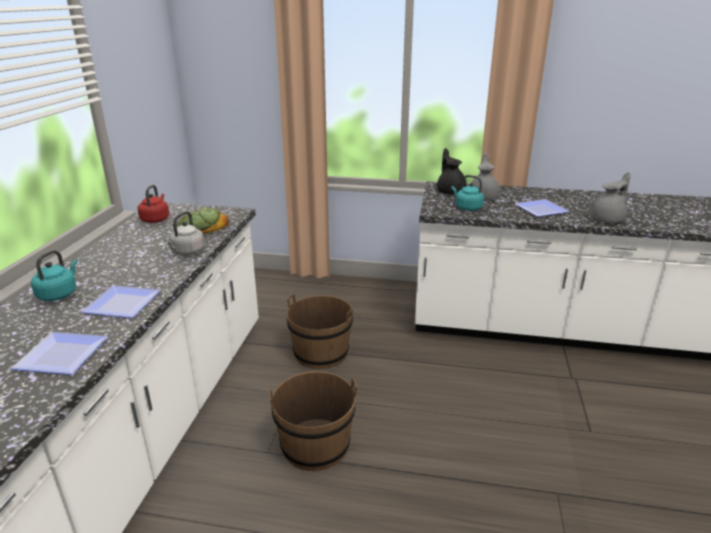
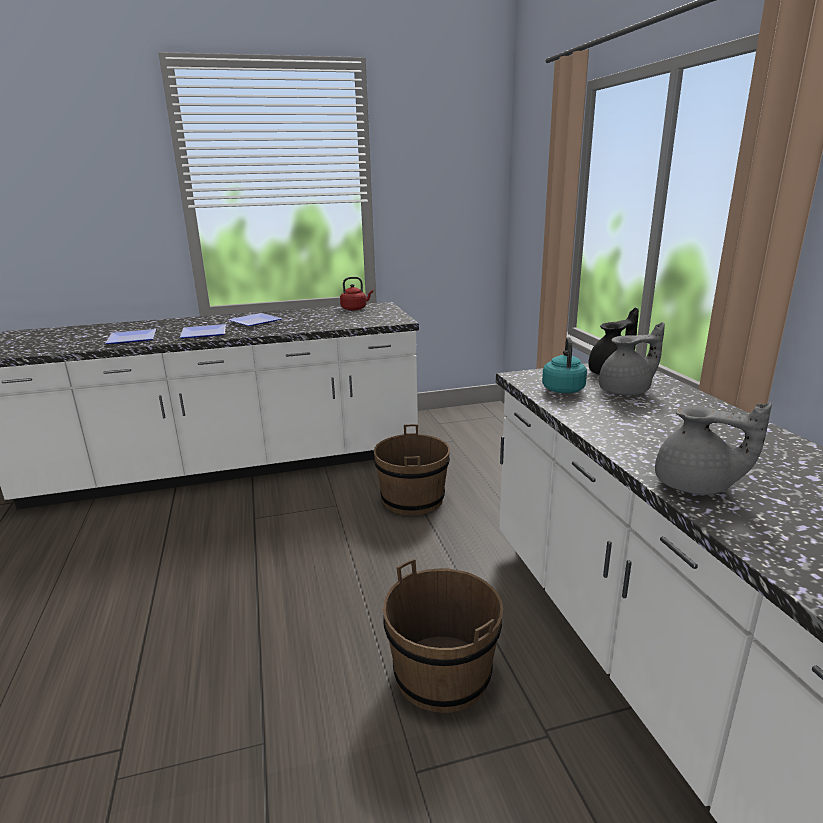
camera: 65 degrees right, 5 degrees down
(59, 294) = (212, 320): turquoise kettle -> none
(187, 252) = (301, 327): grey kettle -> none
(202, 227) = (355, 320): bread -> none
(315, 445) = (272, 538): brown bucket -> brown bucket (442, 674)
(541, 209) = (644, 430): plate -> plate (257, 322)

